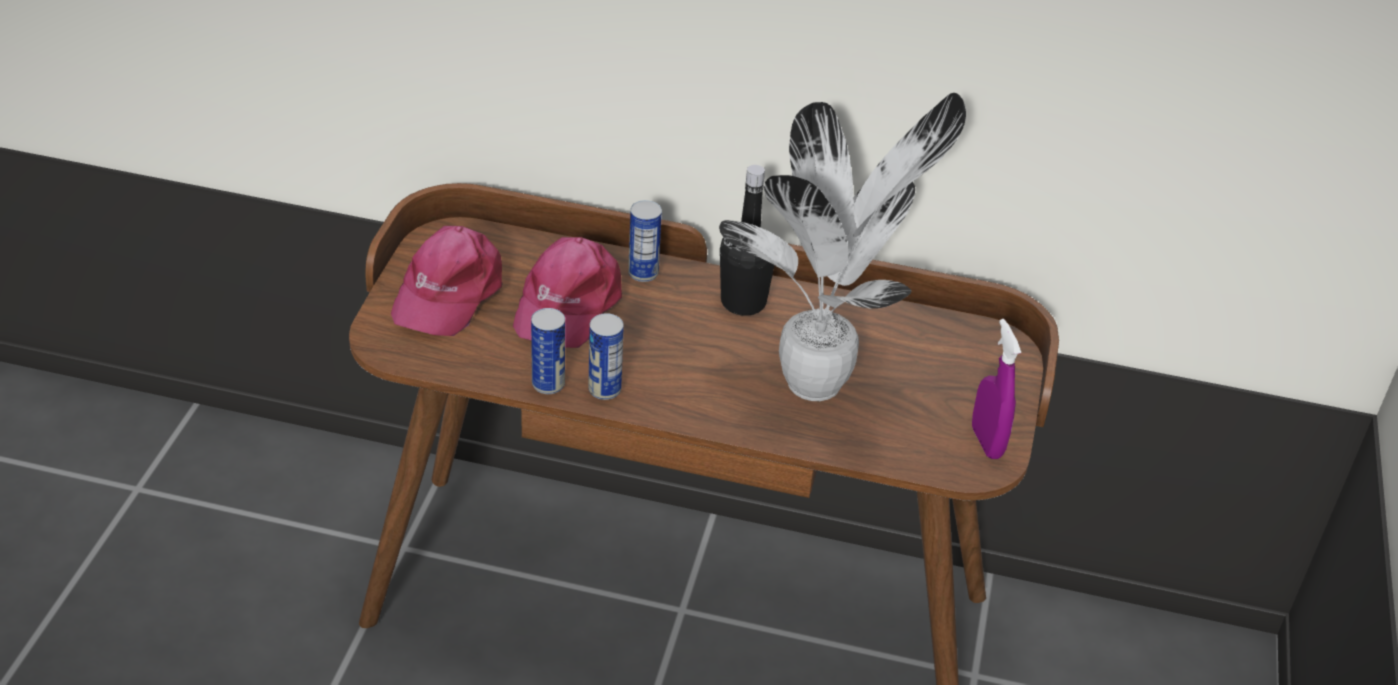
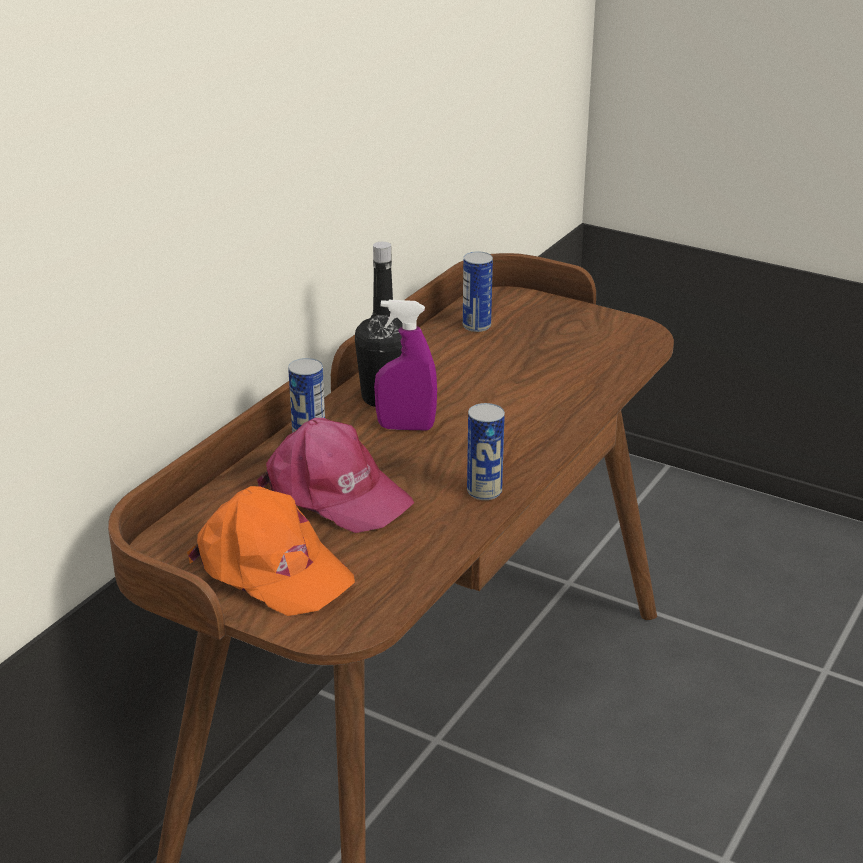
camera: 70 degrees left, 10 degrees down
(448, 292) = (271, 569): pink cap -> orange cap
(548, 384) = (462, 523): can -> can (476, 326)
(820, 384) = (519, 381): potted plant -> none
(986, 442) = (616, 327): purple spray bottle -> purple spray bottle (406, 427)

